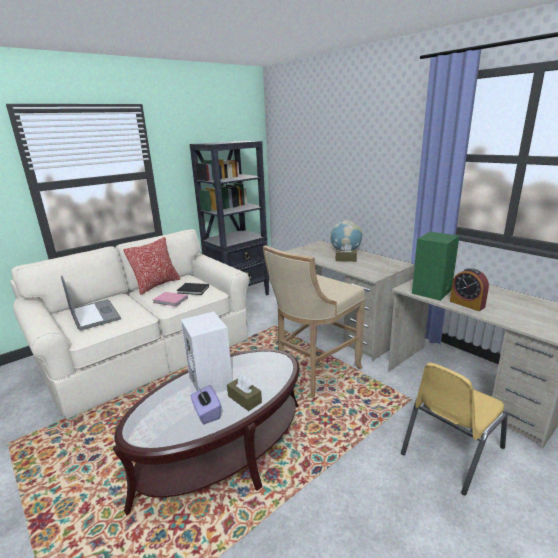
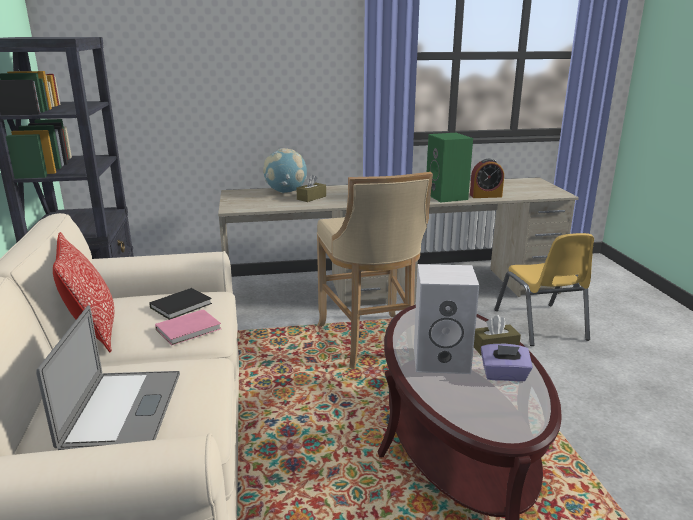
camera: 60 degrees left, 0 degrees up
(94, 315) = (123, 410): laptop -> laptop turned 90 degrees clockwise

